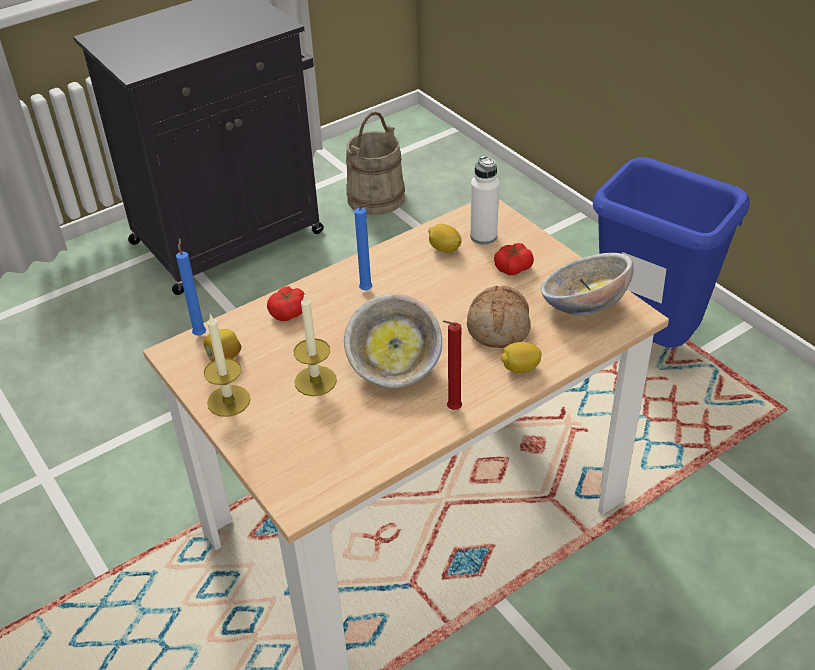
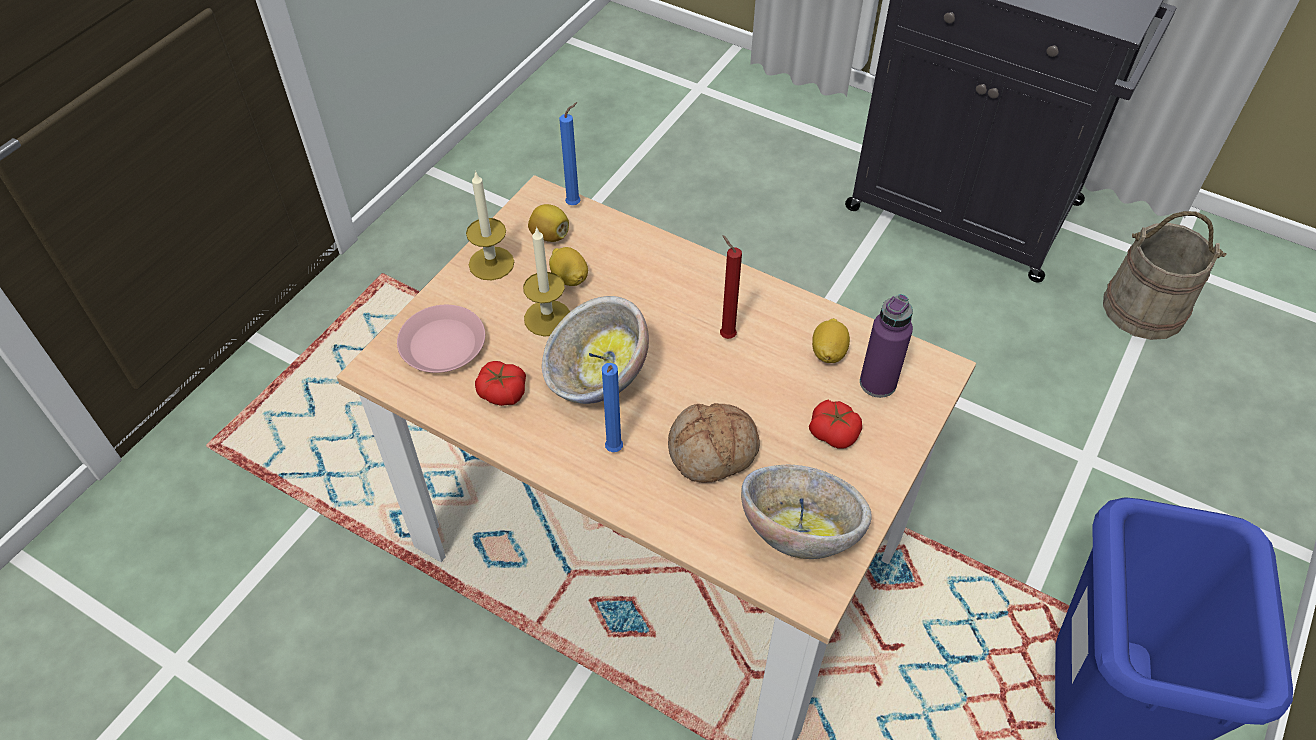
camera: 65 degrees right, 10 degrees up
(289, 312) = (641, 257): tomato -> tomato (502, 392)
(301, 453) = (442, 345): none -> pink plate
(368, 291) = (711, 309): blue candle -> blue candle (613, 451)
(452, 409) = (554, 449): red candle -> red candle (725, 335)
(483, 236) = (878, 383): white bottle -> purple bottle
(520, 368) = (649, 494): lemon -> lemon (569, 278)

